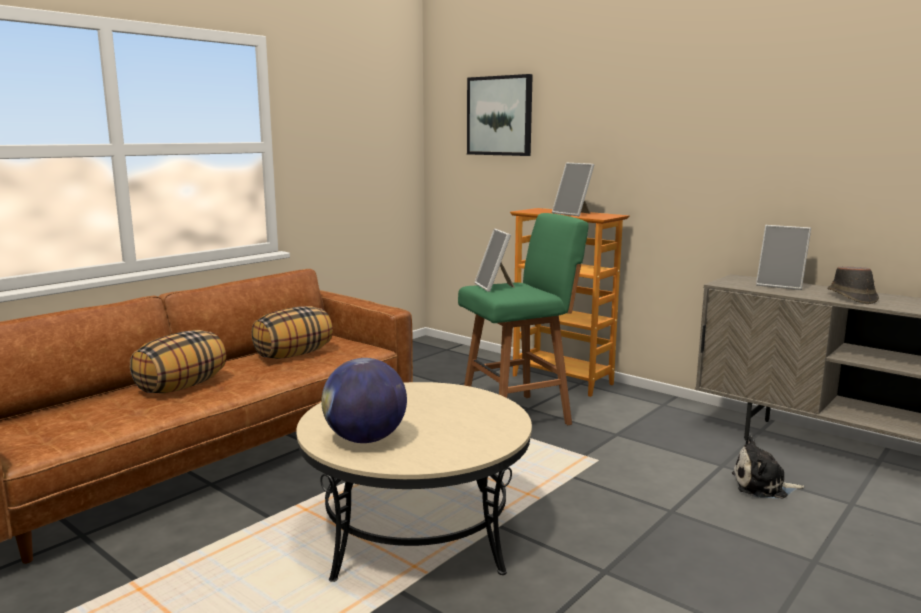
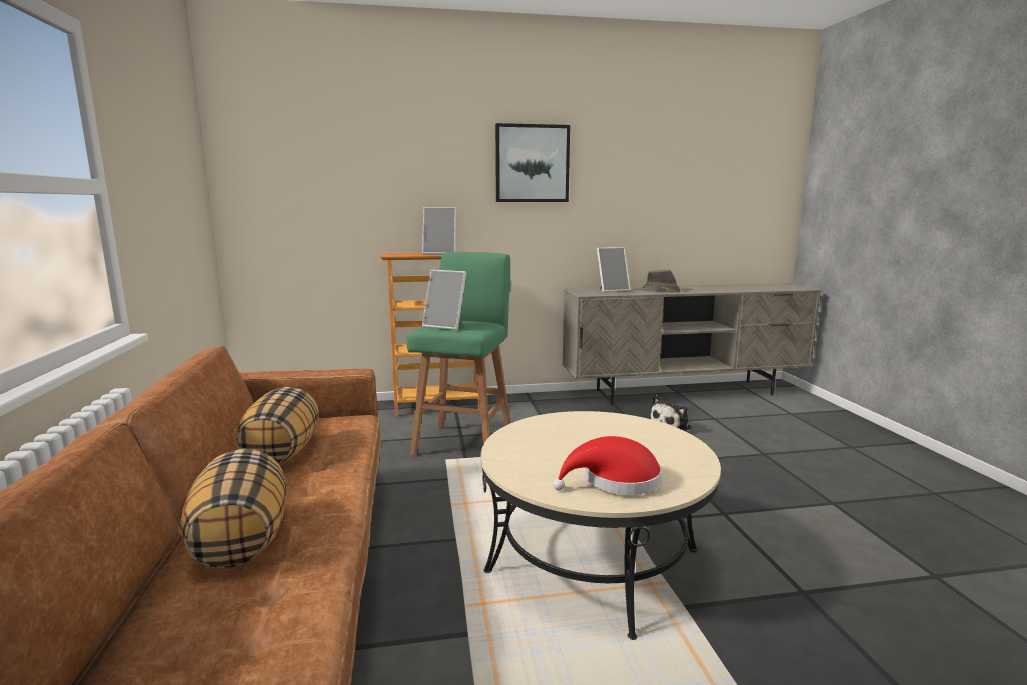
camera: 50 degrees left, 0 degrees up
(365, 439) = (615, 481): globe -> red hat
(500, 116) = (322, 162): picture -> picture (532, 164)

